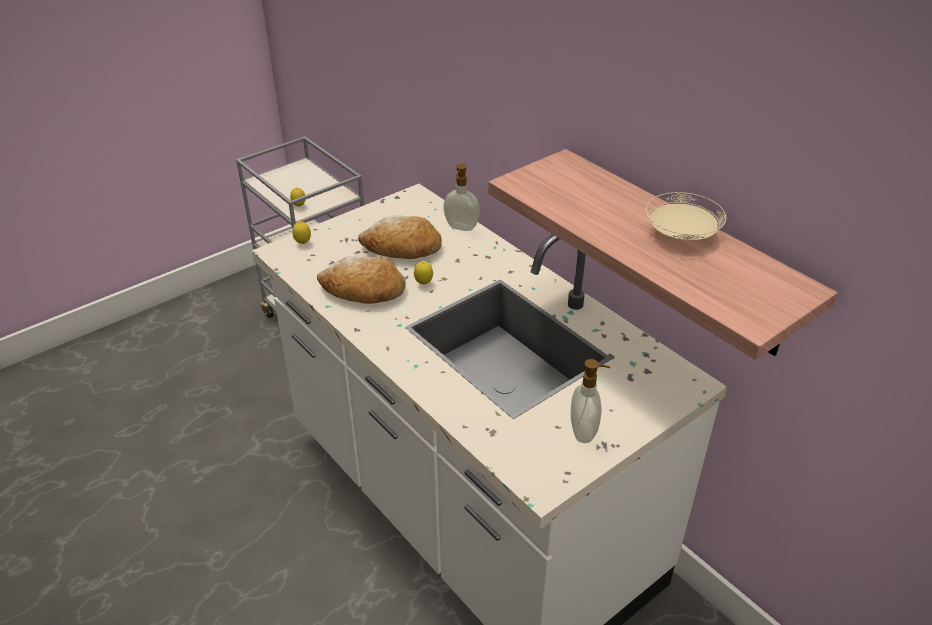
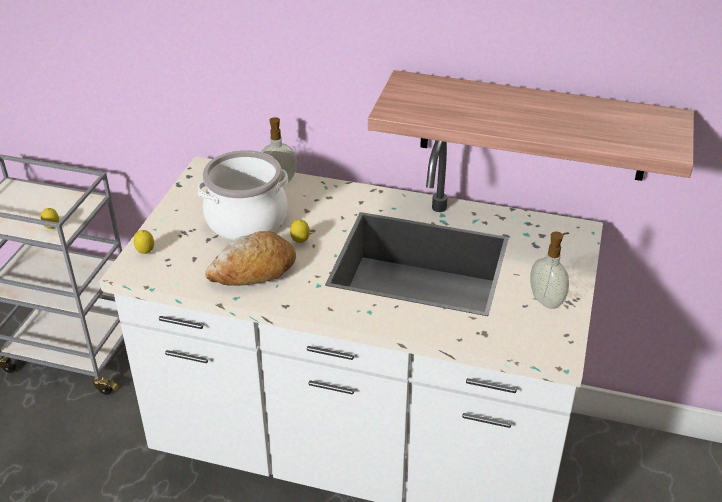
camera: 35 degrees left, 0 degrees up
(401, 249) = (246, 220): bread -> cooking pot
(680, 235) = (557, 107): beige plate -> none

